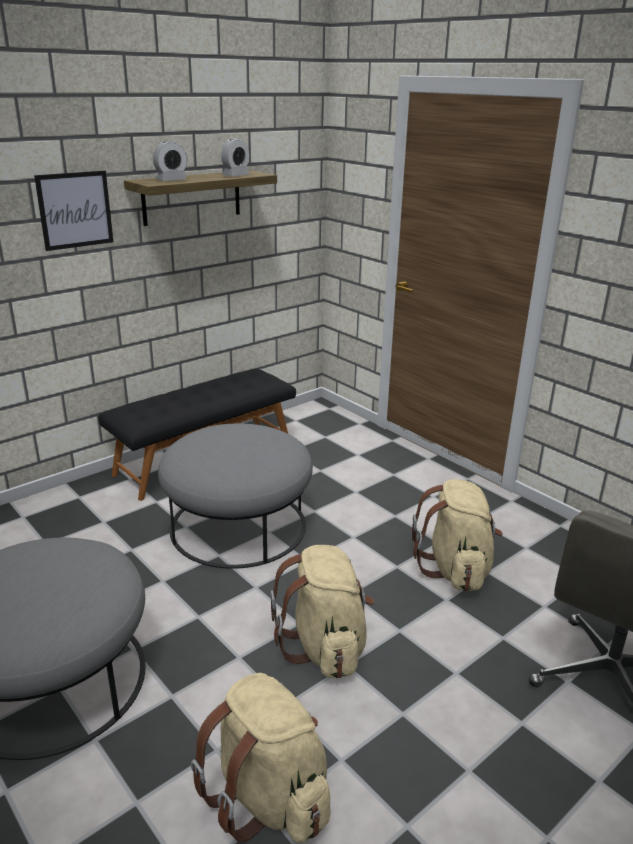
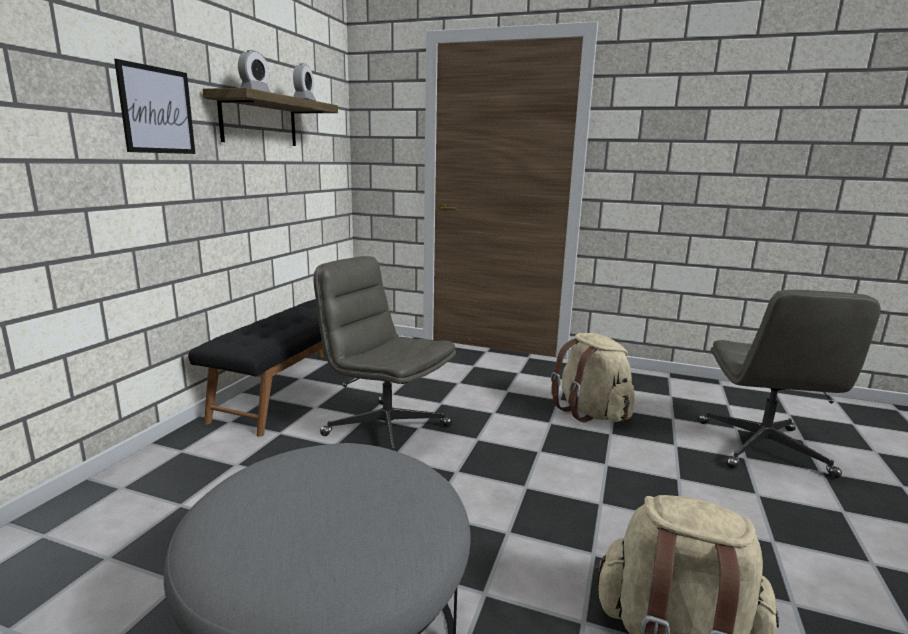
camera: 30 degrees left, 10 degrees down
(238, 525) = (386, 430): grey ottoman -> grey office chair
(325, 646) = (567, 496): beige backpack -> none

